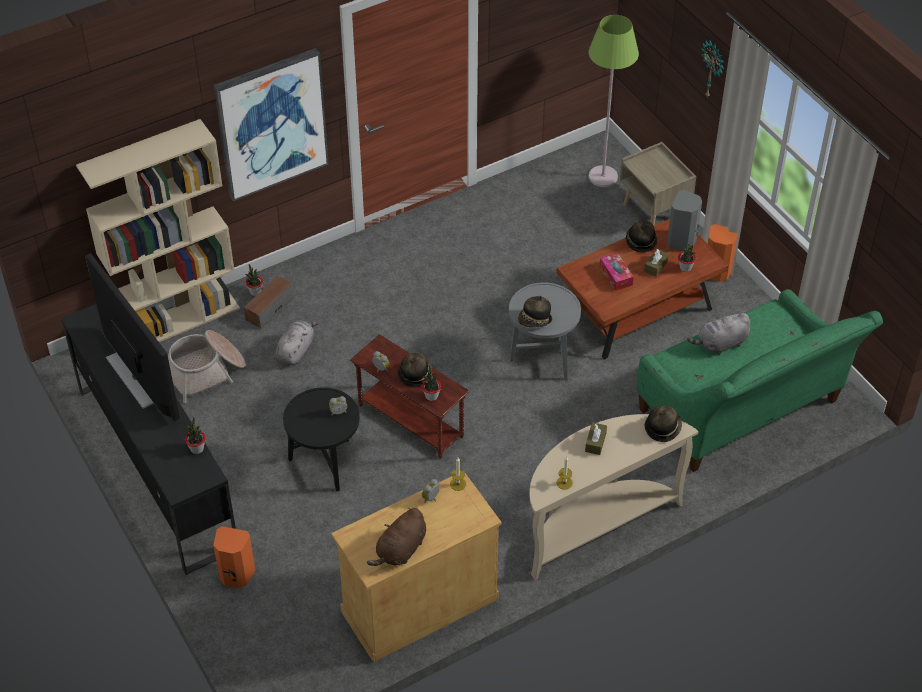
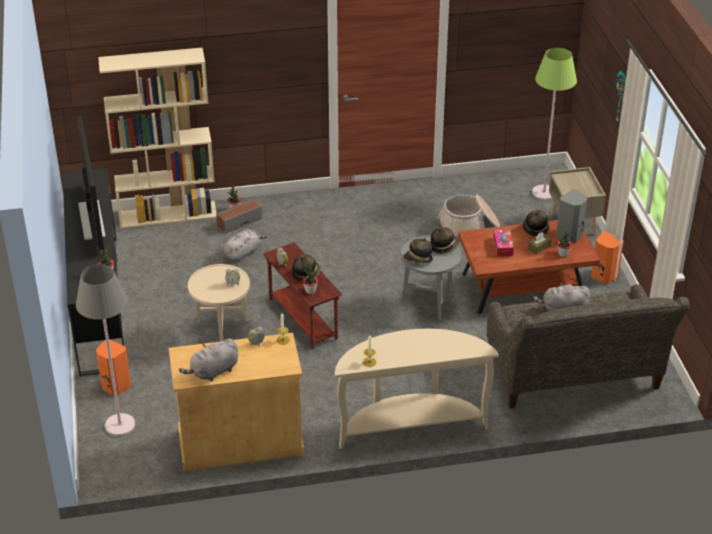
camera: 20 degrees right, 10 degrees down
(206, 372) = (170, 251): basket -> basket (469, 227)
(268, 625) = (120, 425): none -> grey floor lamp
(271, 123) = (262, 69): picture -> none
(326, 465) = (222, 332): black side table -> beige side table
(400, 550) = (213, 372): brown plush toy -> grey plush toy
(595, 442) = (410, 341): brown tissue box -> none
(662, 428) = (470, 345): hat -> hat (443, 246)
(744, 413) = (575, 378): green sofa -> grey sofa

